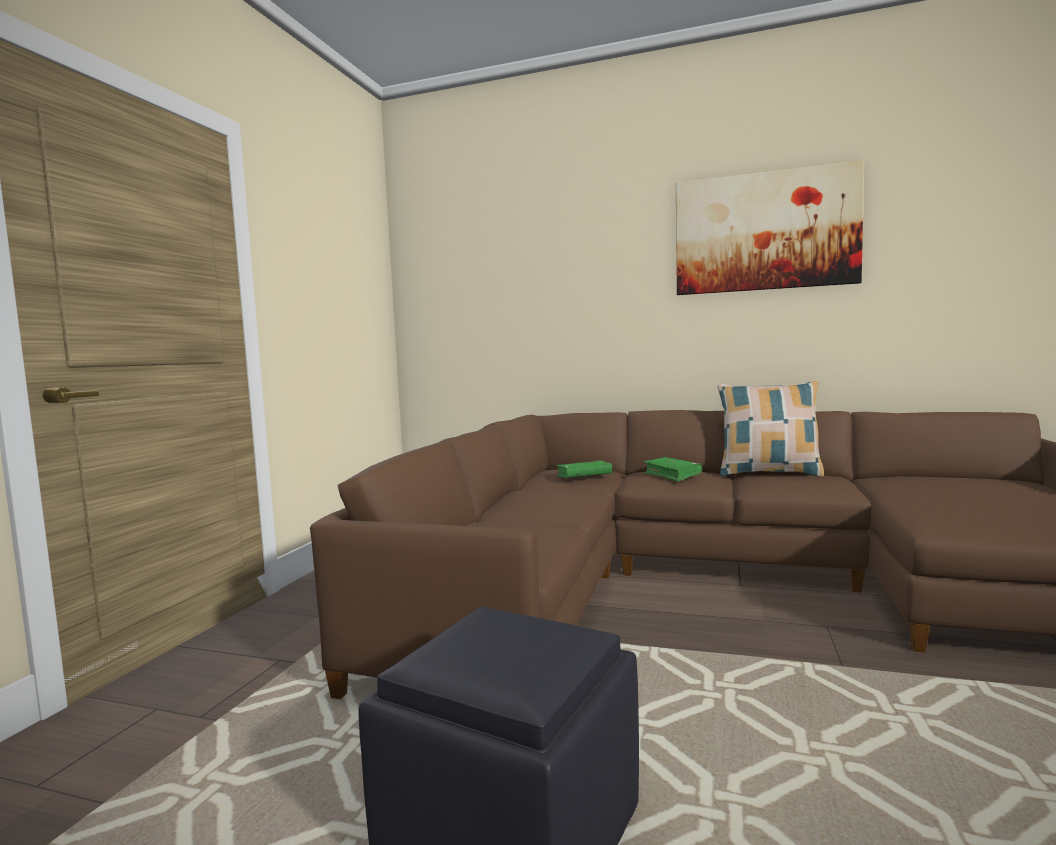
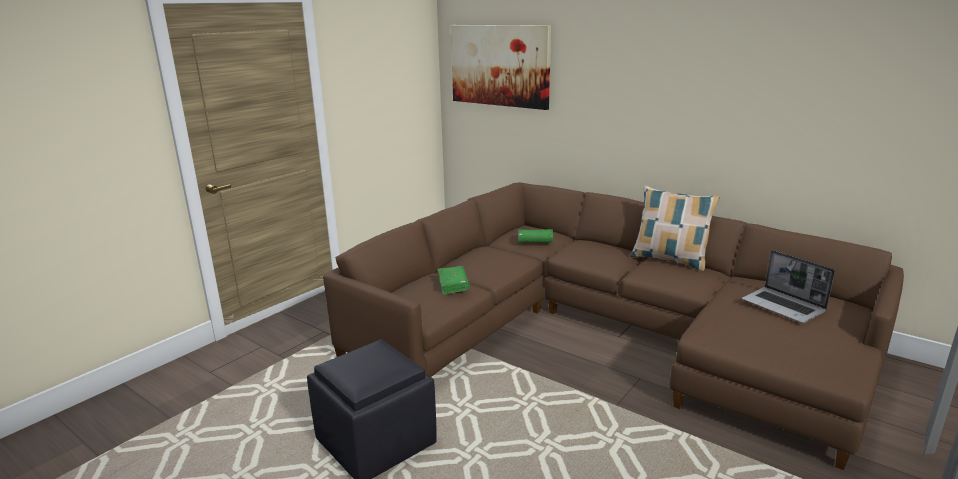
camera: 20 degrees right, 15 degrees up
(672, 475) = (594, 251): green book -> green book (453, 285)
(765, 232) = (711, 59): picture -> picture (499, 65)
(972, 487) = (784, 306): none -> laptop

